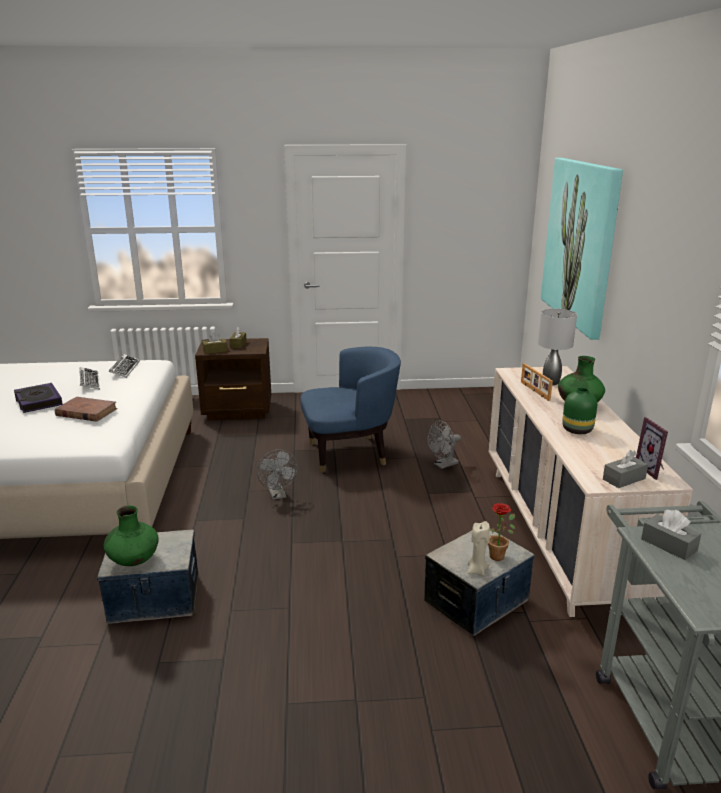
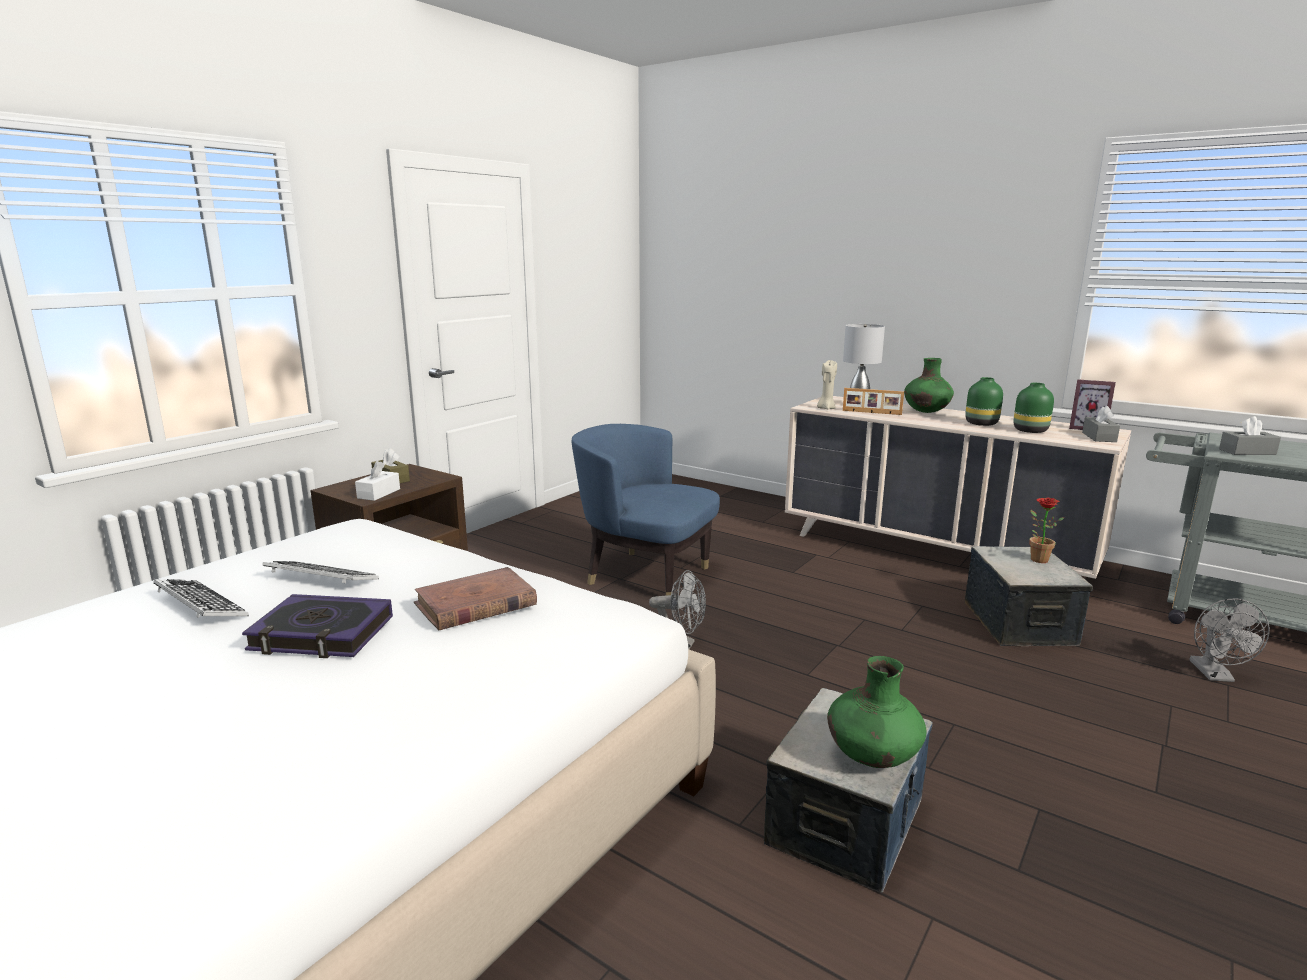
camera: 50 degrees left, 5 degrees down
(125, 369) = (331, 545): keyboard -> keyboard (200, 606)
(215, 350) = (379, 493): brown tissue box -> white tissue box
(349, 453) = (645, 575): blue armchair -> blue armchair turned 90 degrees counterclockwise
(443, 465) = (745, 546): grey fan -> grey fan (1215, 675)
(477, 570) = (1059, 574): beige candle -> beige candle (826, 408)
(581, 243) = (778, 269): picture -> none
(590, 450) = (1030, 430): none -> green vase

